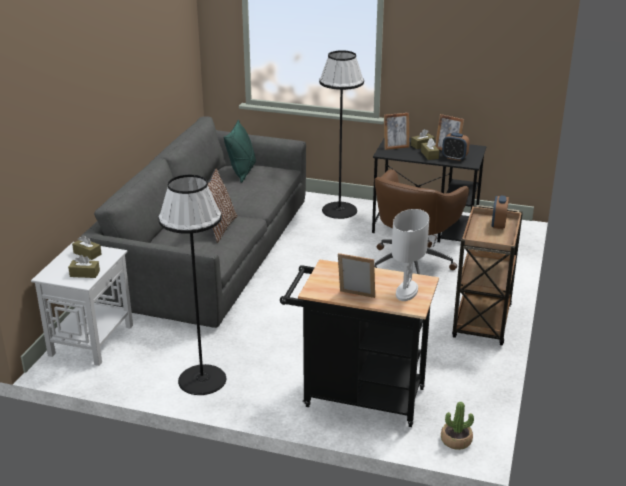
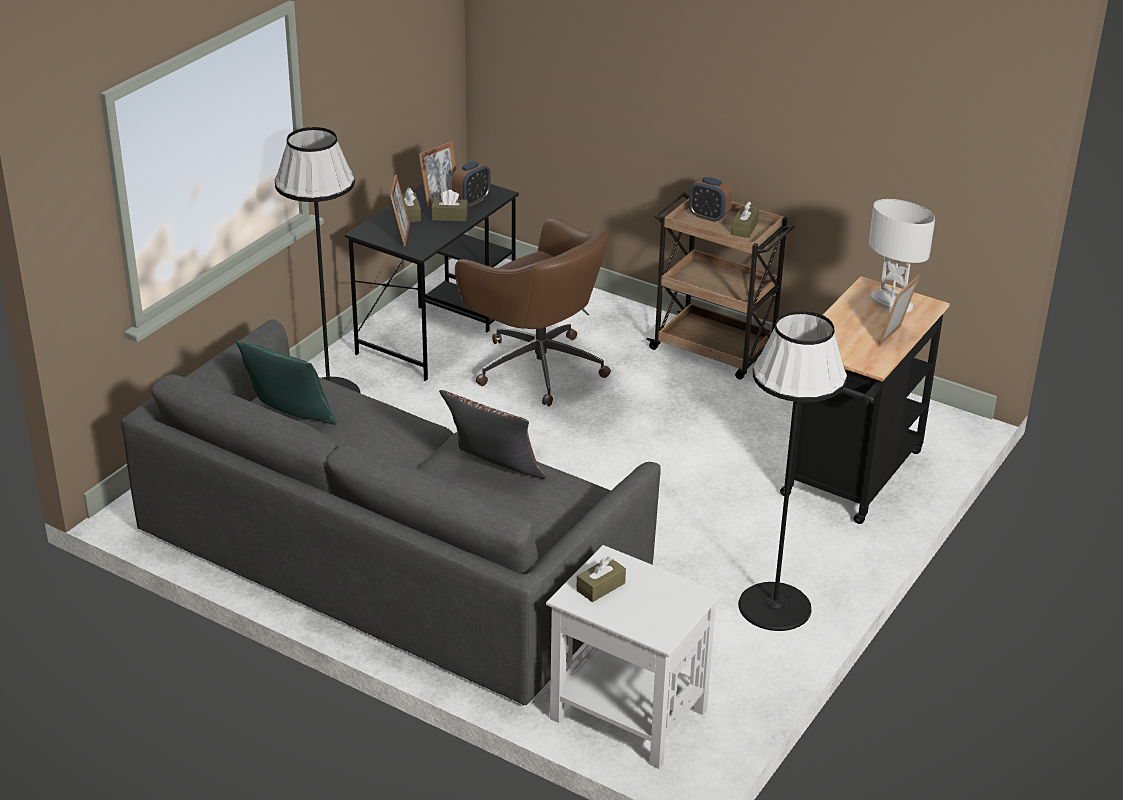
camera: 75 degrees left, 5 degrees up
(84, 274) = (669, 593): brown tissue box -> brown tissue box (744, 228)
(456, 440) = (947, 427): potted plant -> none

